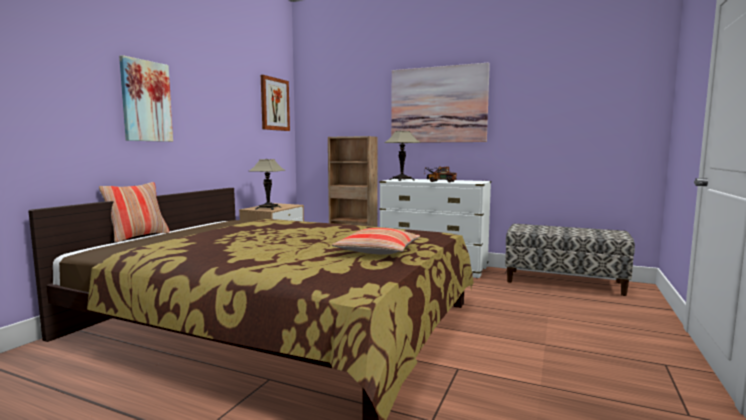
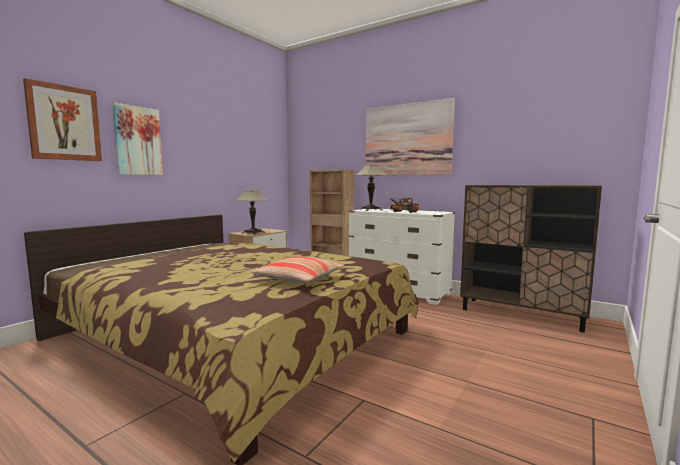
camera: 10 degrees right, 0 degrees up
(138, 236) = (126, 255): pillow -> none
(274, 104) = (266, 142): picture -> picture (64, 123)
(564, 282) = (522, 314): bench -> brown cabinet

